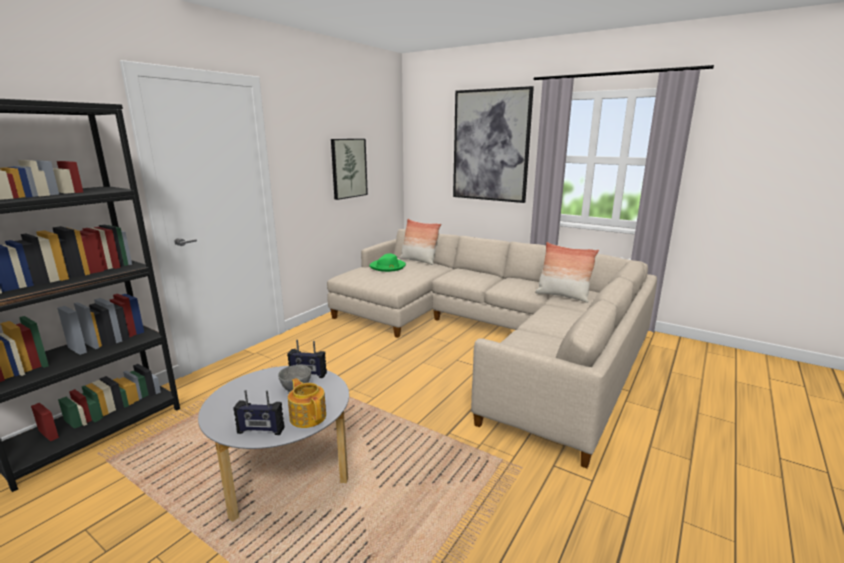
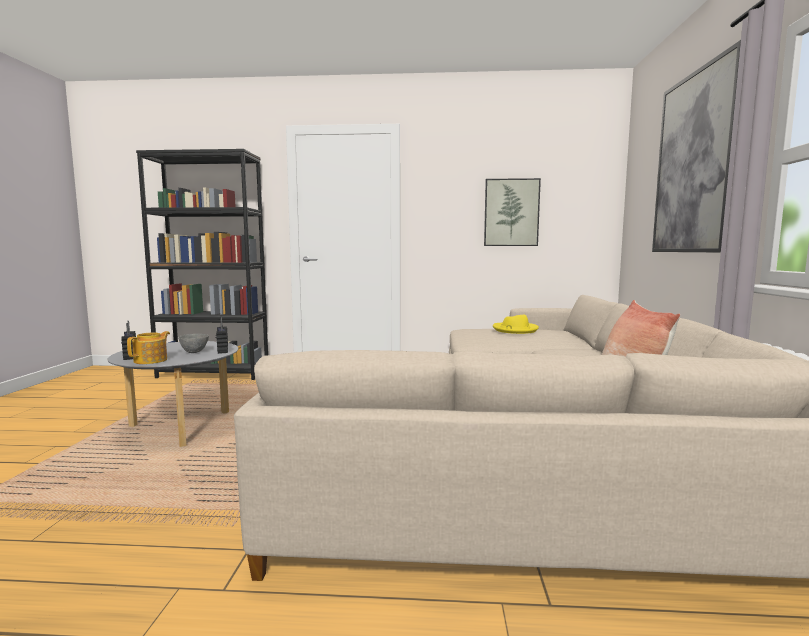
camera: 60 degrees right, 10 degrees down
(388, 267) = (515, 330): green hat -> yellow hat
(418, 261) = (570, 335): pillow -> none

